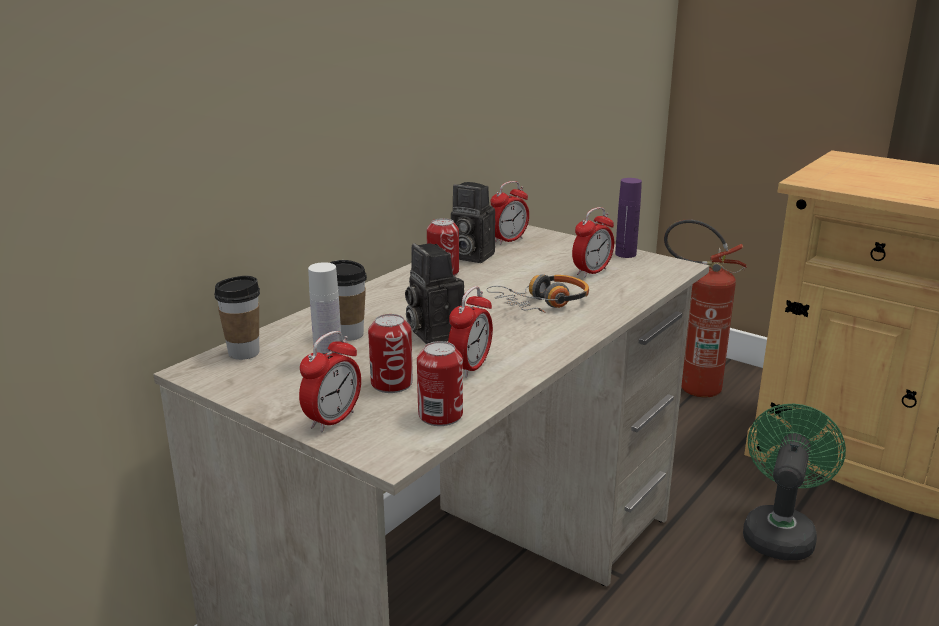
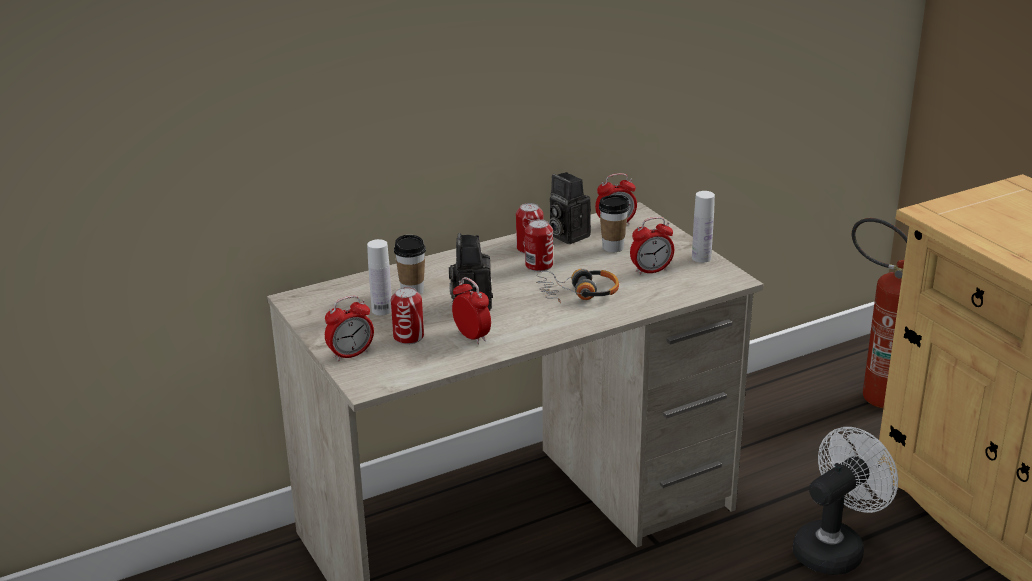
camera: 25 degrees right, 5 degrees up
(244, 353) = (332, 292): cup -> cup (613, 247)
(440, 415) = (419, 367): can -> can (539, 265)
(470, 367) = (472, 336): alarm clock -> alarm clock turned 90 degrees counterclockwise
(625, 254) = (701, 258): purple bottle -> white bottle
(779, 532) = (834, 548): green fan -> white fan

